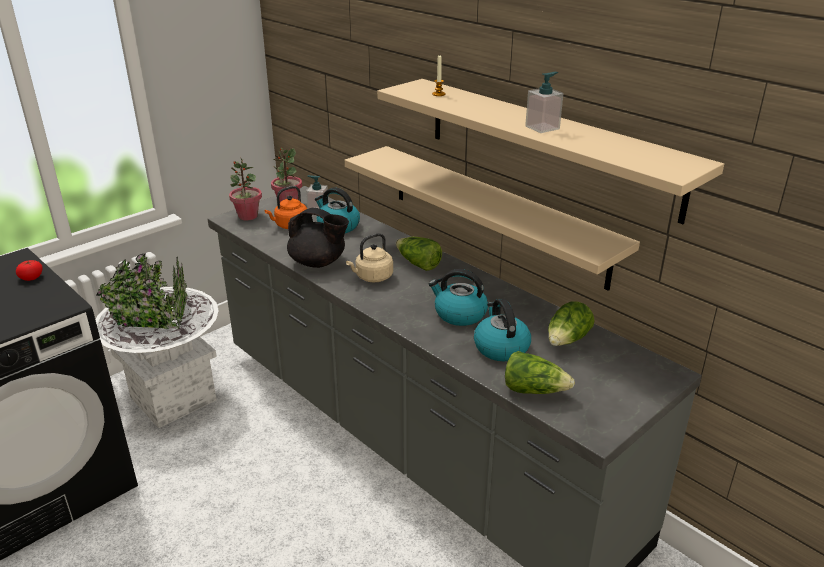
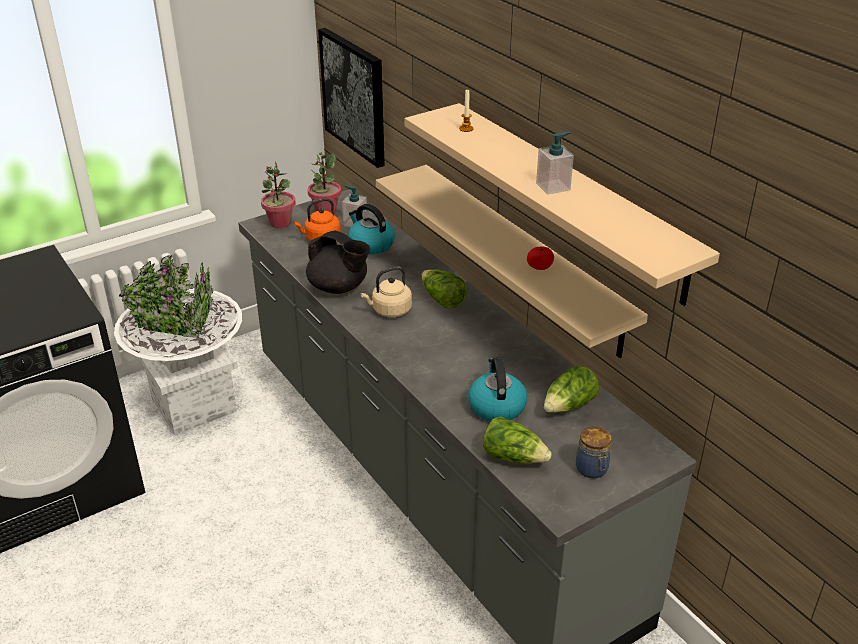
camera: 10 degrees right, 5 degrees up
(31, 277) = (52, 280): tomato -> tomato (540, 266)
(307, 97) = (354, 96): none -> picture
(459, 314) = (466, 363): kettle -> none
(611, 393) = (592, 470): none -> jar

